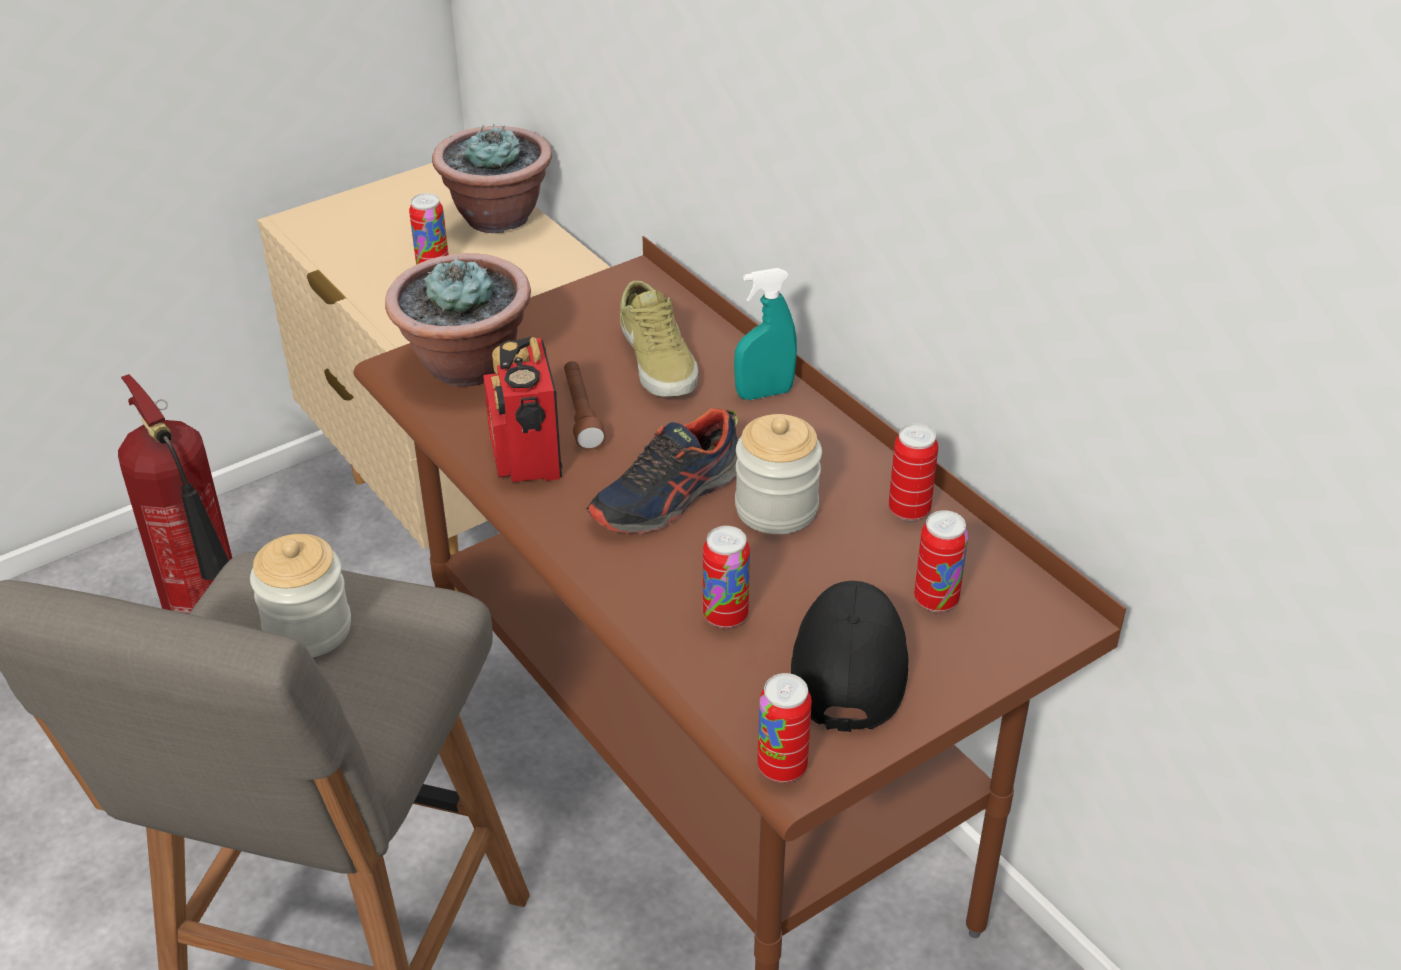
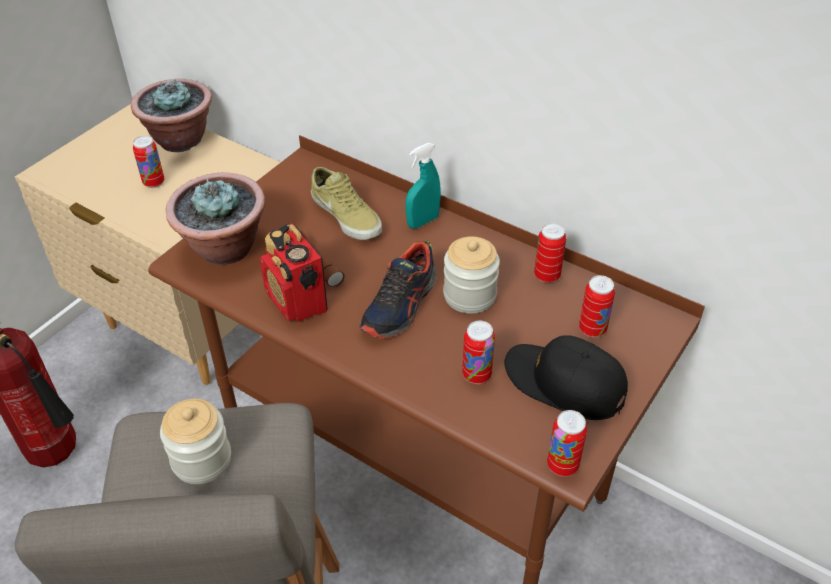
camera: 20 degrees left, 5 degrees up
(849, 661) = (564, 383): black cap -> black cap turned 45 degrees counterclockwise

